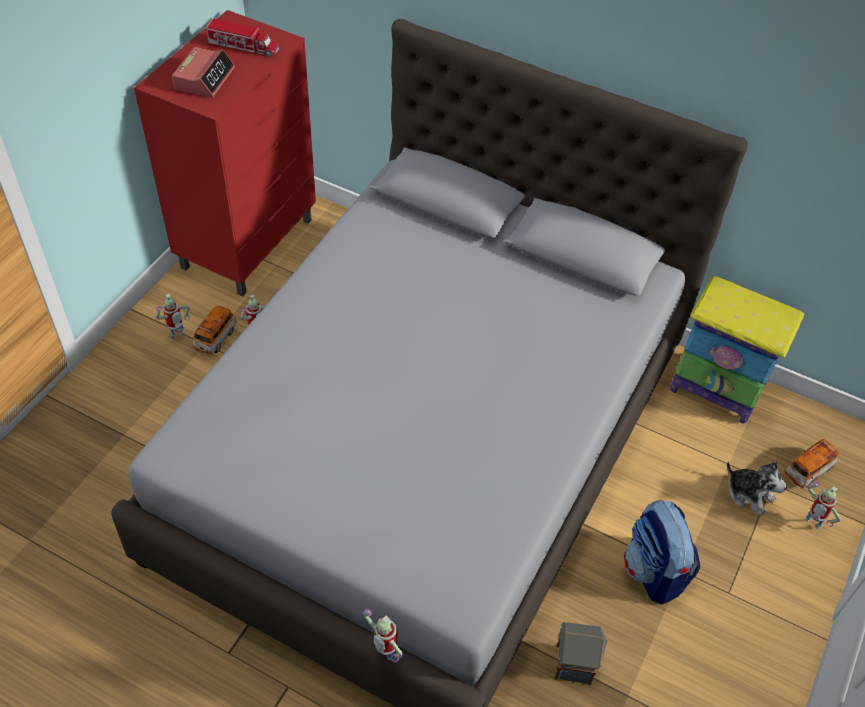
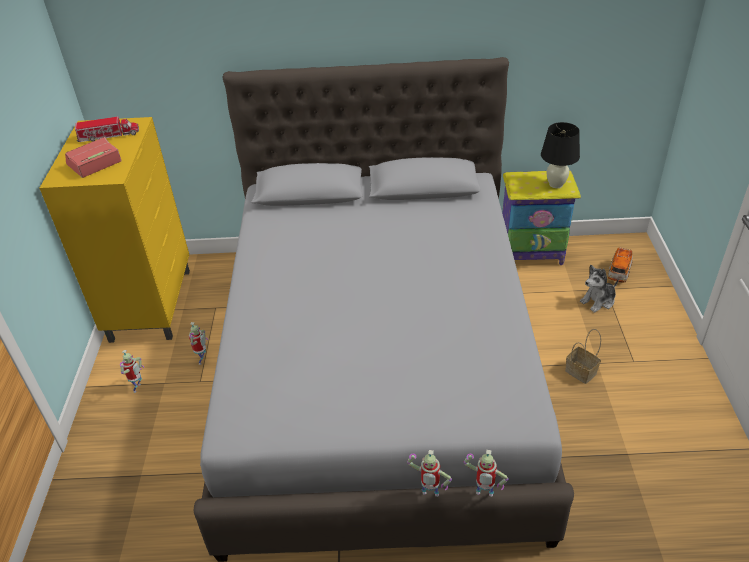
camera: 25 degrees left, 10 degrees down
(204, 79) = (94, 163): alarm clock -> alarm clock turned 120 degrees counterclockwise
(216, 337) = (170, 375): toy car -> none
(247, 242) = (150, 304): red dresser -> yellow dresser
(575, 664) = (580, 453): toy house -> none
(654, 572) = (582, 372): backpack -> basket
(749, 494) = (598, 301): plush toy -> plush toy turned 135 degrees clockwise
(765, 324) = (556, 184): none -> black table lamp
(810, 525) = (645, 301): toy robot -> toy robot (429, 496)

